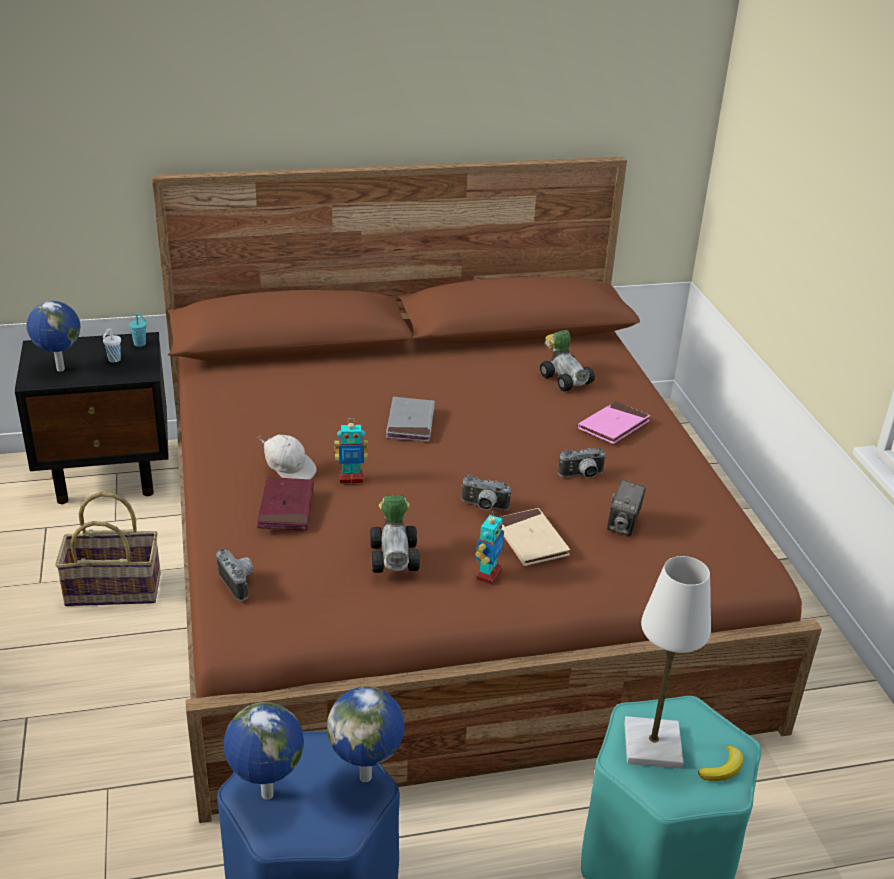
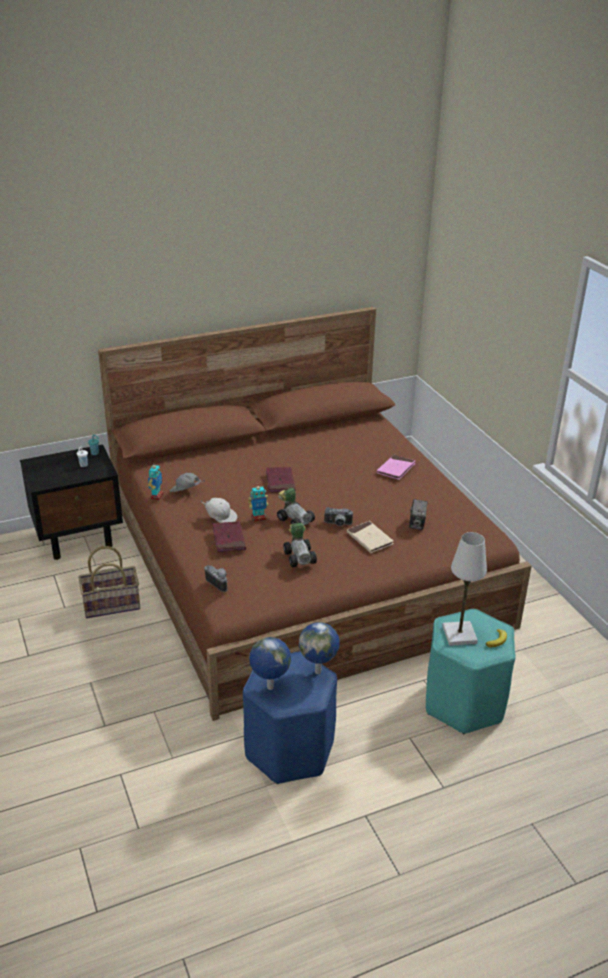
camera: 10 degrees left, 0 degrees up
(59, 369) = (52, 475): globe -> none
(250, 420) = (185, 491): none -> grey cap
(410, 423) = (280, 481): grey book -> red book
(488, 574) = (352, 560): toy robot -> toy robot (156, 496)
(565, 378) = (360, 444): toy car -> toy car (295, 519)
(582, 476) = (387, 500): camera -> none

